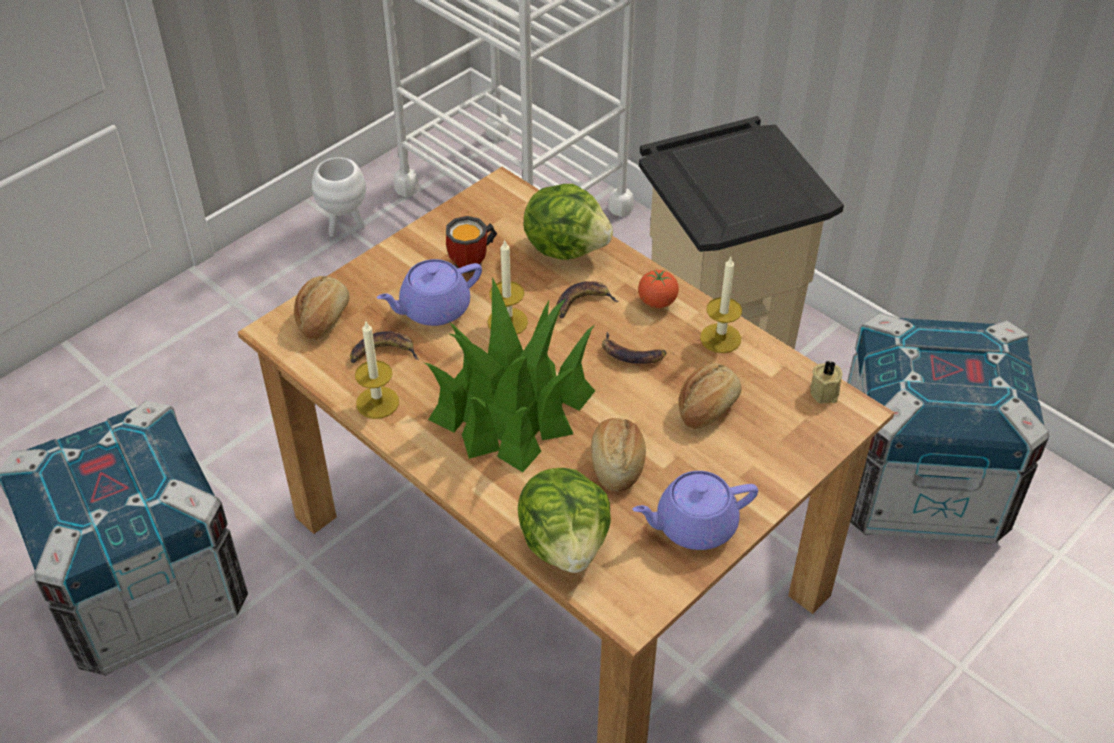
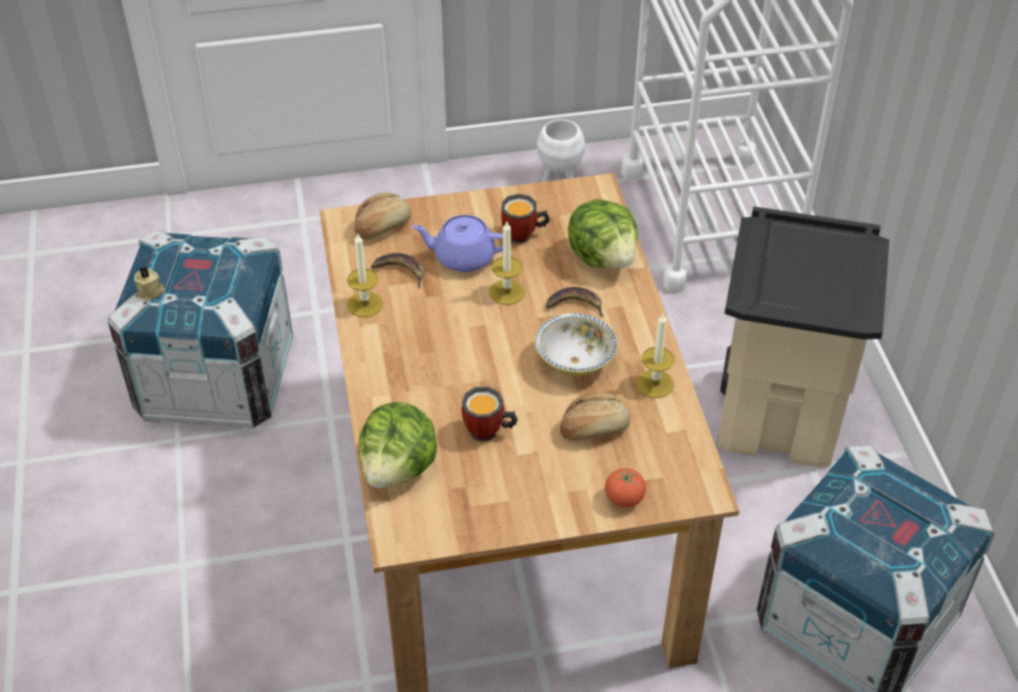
camera: 35 degrees right, 0 degrees up
(511, 407) = (451, 355): potted plant -> none
(617, 463) = (488, 433): bread -> mug
(631, 354) = (575, 361): banana -> bowl
(657, 302) = (632, 332): tomato -> tomato (624, 499)
(694, 525) = (500, 506): purple teapot -> none
(825, 391) = (698, 466): beige candle -> beige candle (151, 292)

